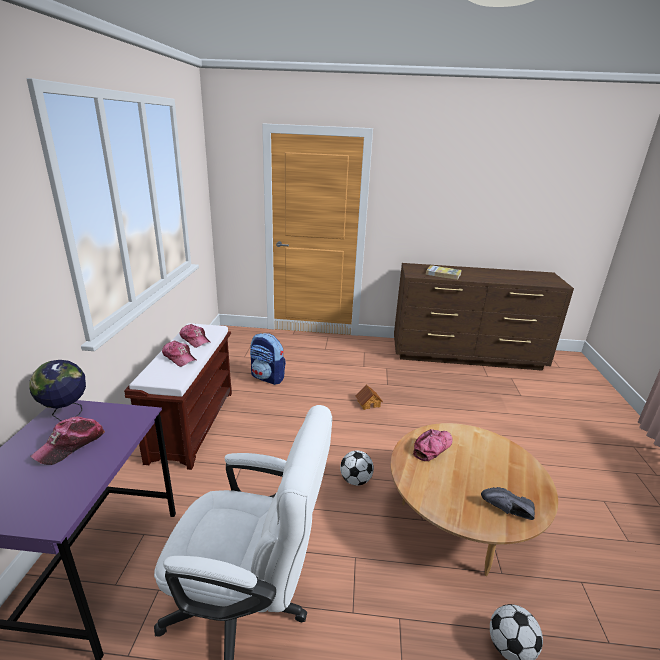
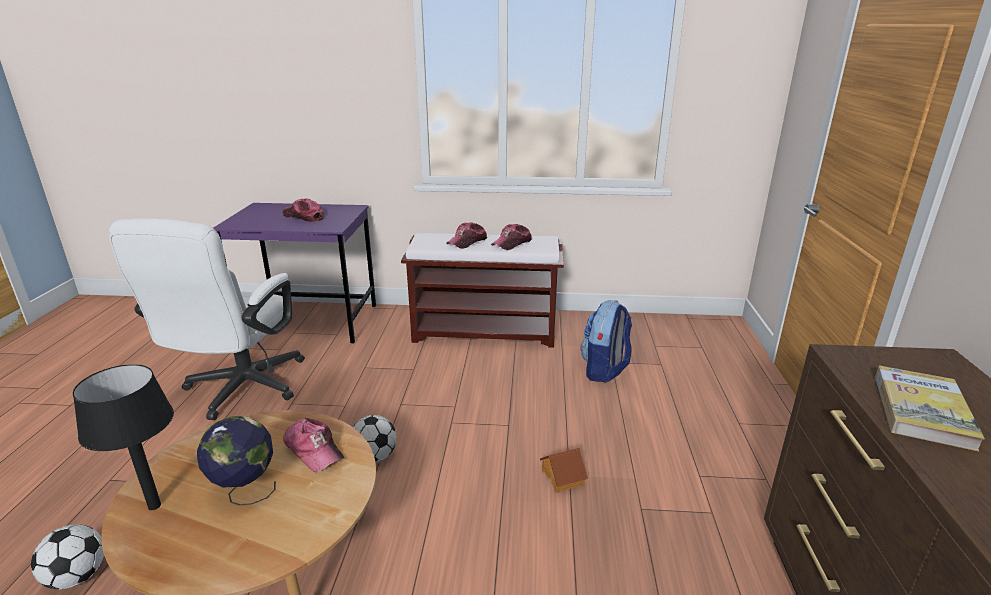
camera: 90 degrees right, 0 degrees up
(66, 414) = (343, 210): globe -> globe (245, 492)
(507, 512) = (154, 506): black shoe -> black table lamp

